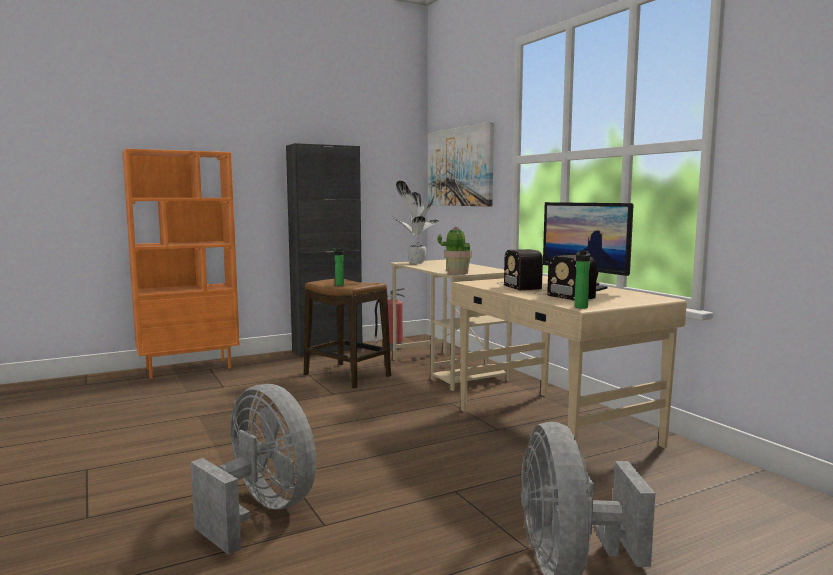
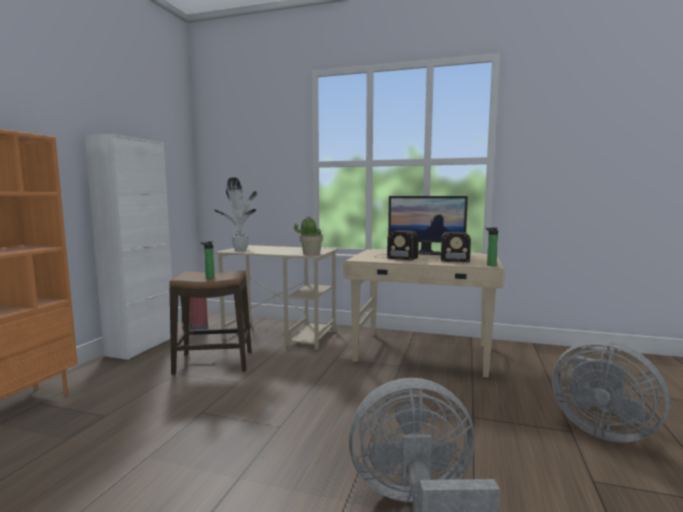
camera: 45 degrees left, 0 degrees up
(327, 350) = (142, 346): black cabinet -> white cabinet
(460, 167) = (243, 167): picture -> none

